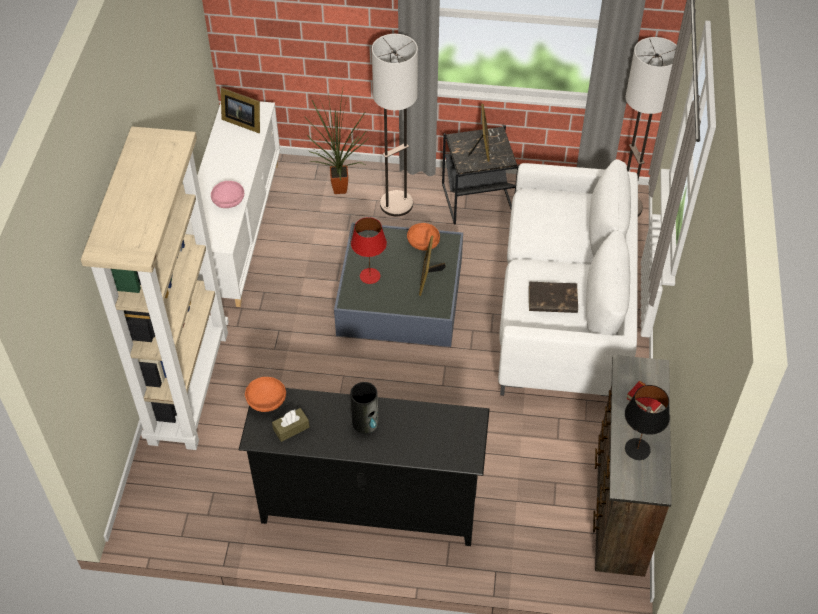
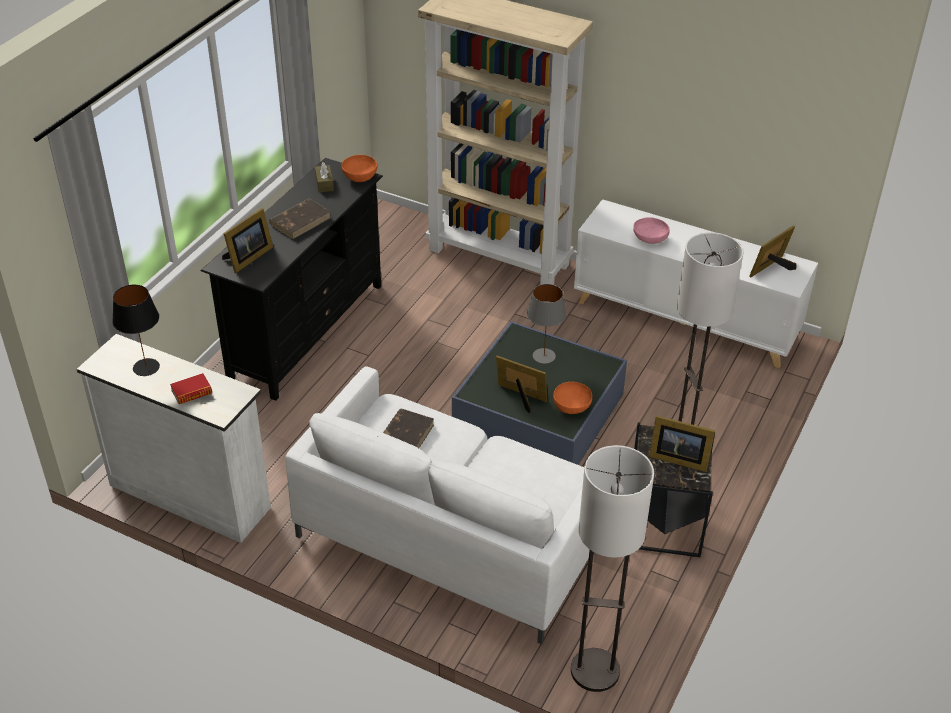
camera: 110 degrees right, 10 degrees down
(339, 192) = (718, 406): potted plant -> none
(365, 422) = (300, 221): vase -> brown book
(370, 276) = (544, 356): red table lamp -> grey table lamp
(446, 442) = (247, 258): none -> picture frame
(618, 506) = (190, 494): brown dresser -> white dresser

